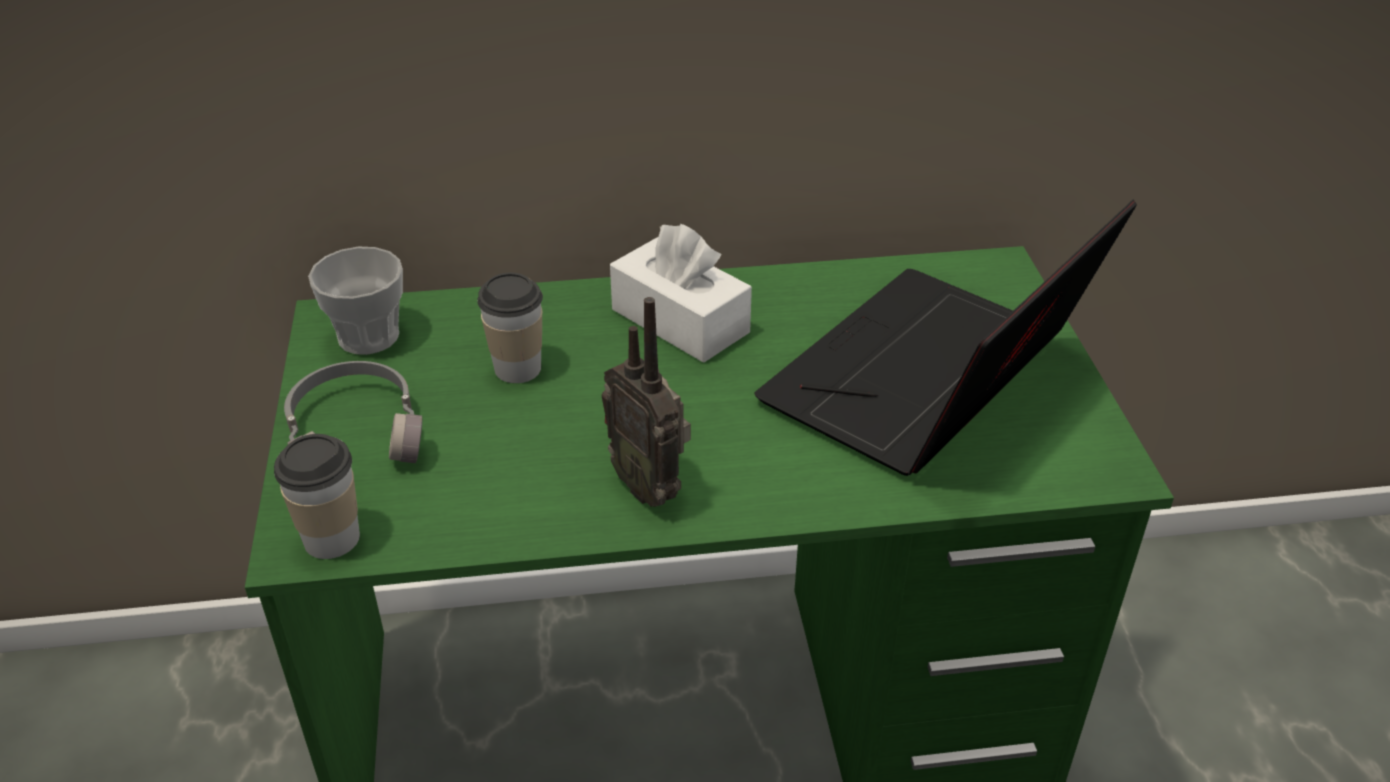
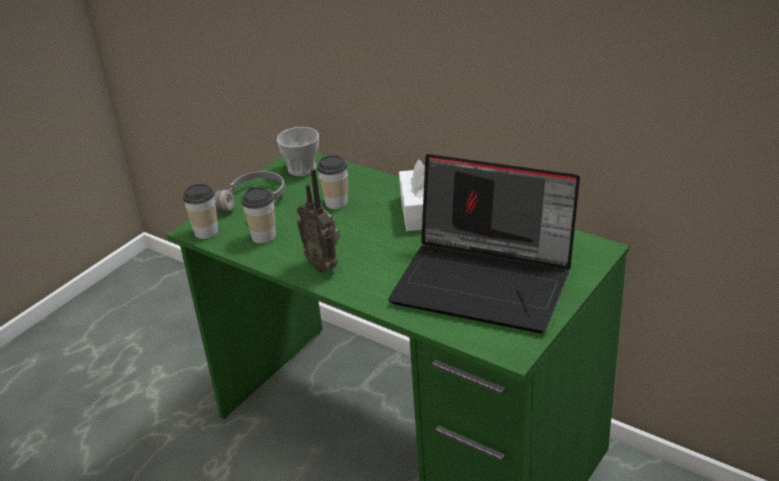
camera: 45 degrees right, 5 degrees down
(465, 490) = (263, 236): none -> cup
(650, 486) = (323, 265): radio -> radio turned 45 degrees counterclockwise
(930, 384) = (486, 281): laptop -> laptop turned 150 degrees counterclockwise

